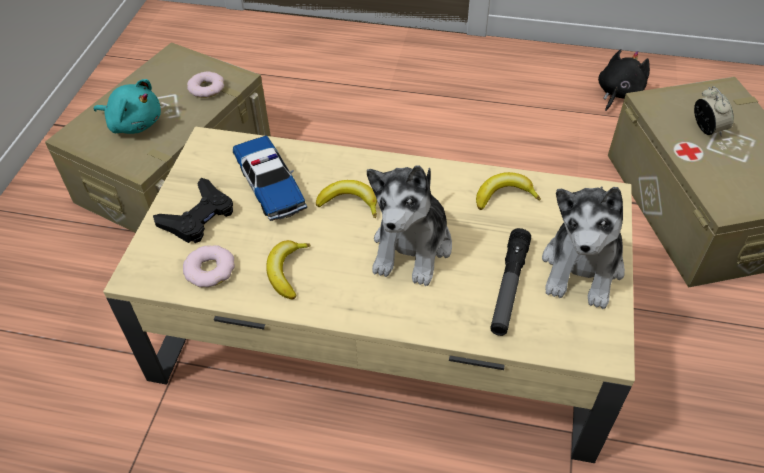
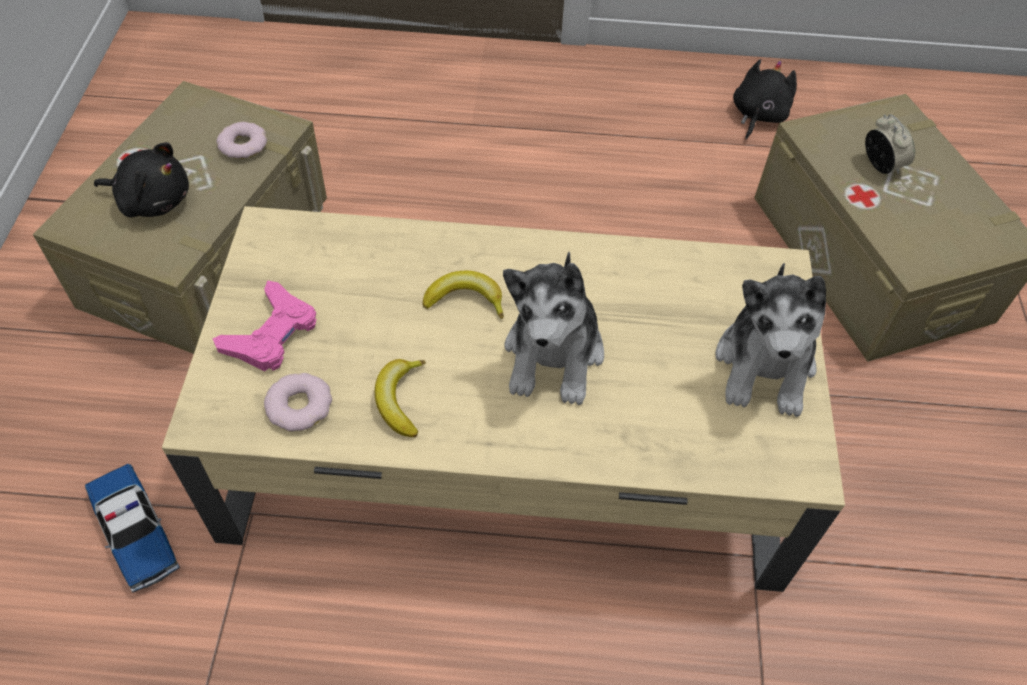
camera: 10 degrees left, 5 degrees up
(134, 123) = (152, 200): turquoise plush toy -> black plush toy
(198, 217) = (271, 334): black game controller -> pink game controller
(270, 185) = (358, 283): toy car -> toy car (135, 532)
(504, 196) = (657, 276): banana -> none
(508, 287) = (680, 398): flashlight -> none

